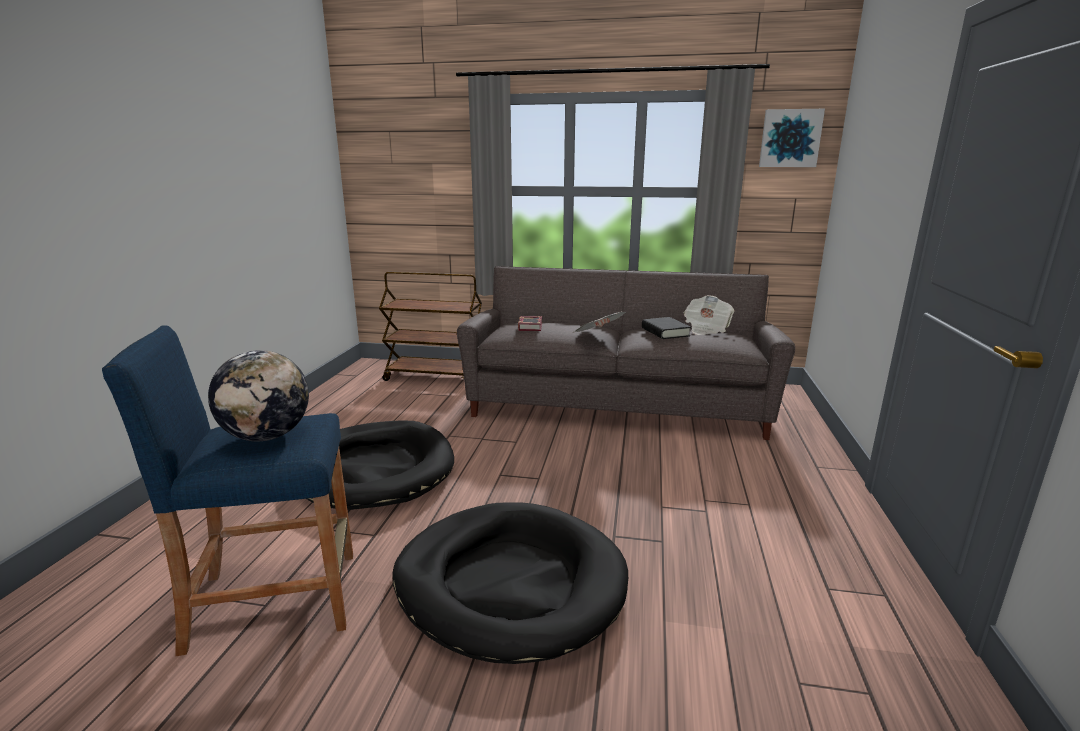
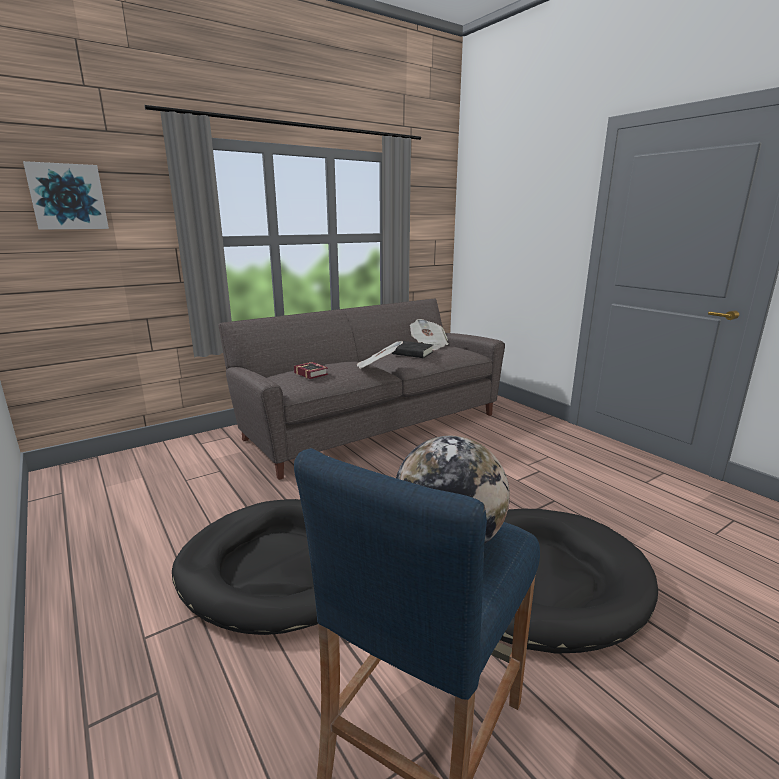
camera: 45 degrees left, 0 degrees up
(436, 377) = (172, 459): brown cart -> none
(790, 138) = (430, 195): picture -> picture (67, 197)

